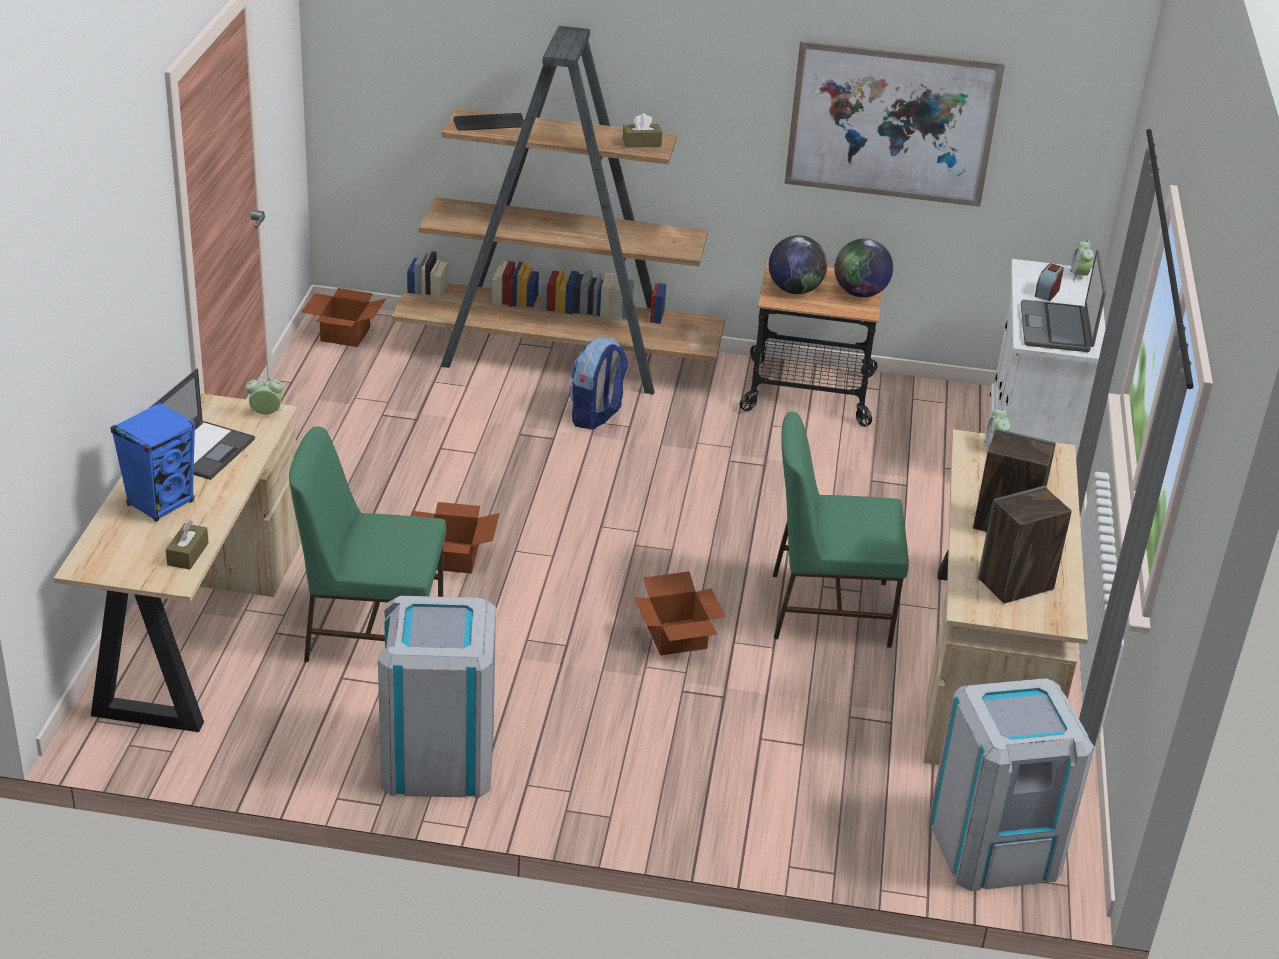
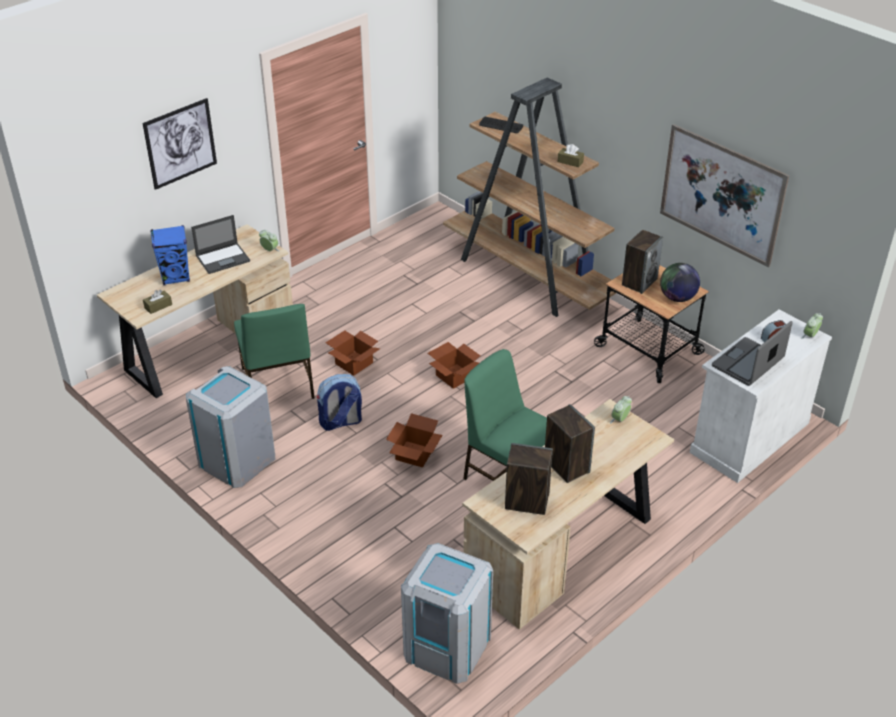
camera: 40 degrees right, 5 degrees up
(108, 257) = (180, 143): none -> picture
(344, 333) = (433, 224): cardboard box -> cardboard box (454, 375)
(372, 631) = (277, 384): green chair -> green chair turned 150 degrees counterclockwise
(596, 416) = (511, 317): backpack -> backpack (340, 422)
(794, 290) = (639, 282): globe -> speaker

